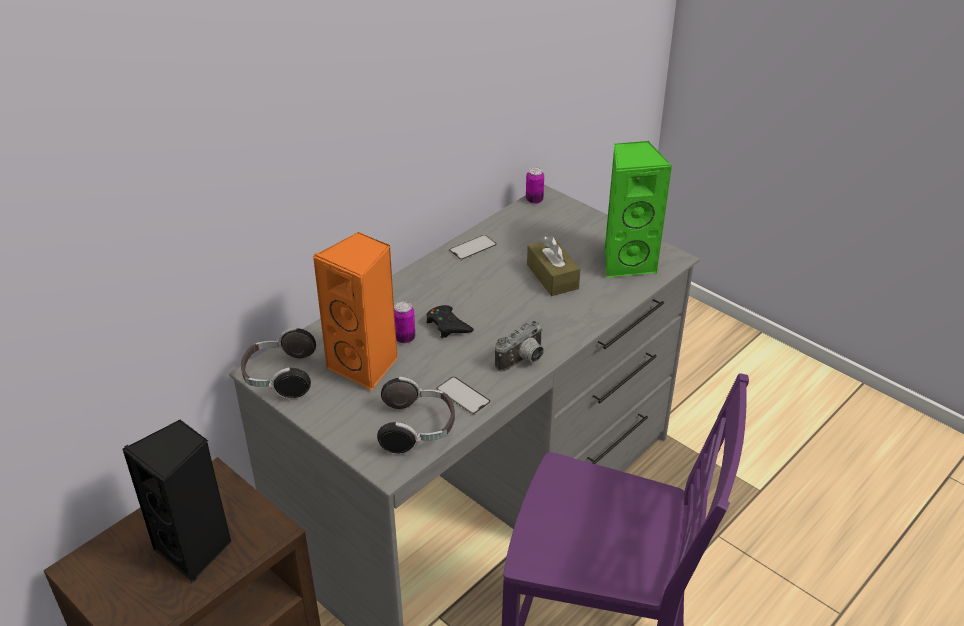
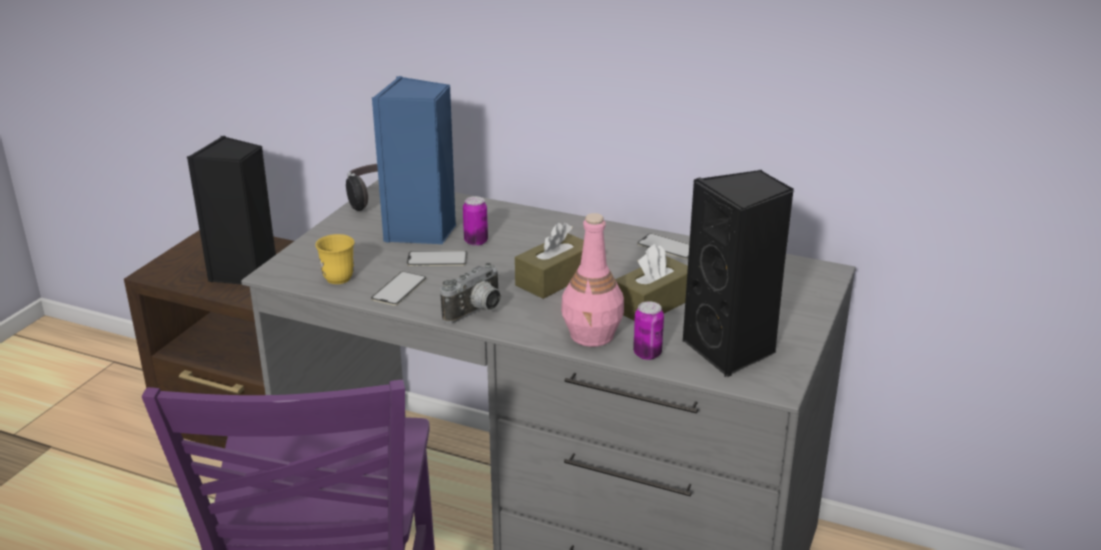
camera: 70 degrees right, 10 degrees down
(366, 365) = (421, 232): orange speaker -> blue speaker
(417, 429) = (337, 275): headphones -> yellow mug
(423, 365) = (437, 259): none -> phone
(448, 325) = (512, 259): black game controller -> none
(492, 311) = (554, 279): none -> brown tissue box
(523, 361) = (477, 312): camera -> camera turned 75 degrees counterclockwise
(534, 200) = (809, 265): can -> can (647, 354)
(582, 313) = (592, 335): none -> pink bottle
(627, 262) = (732, 351): green speaker -> black speaker

